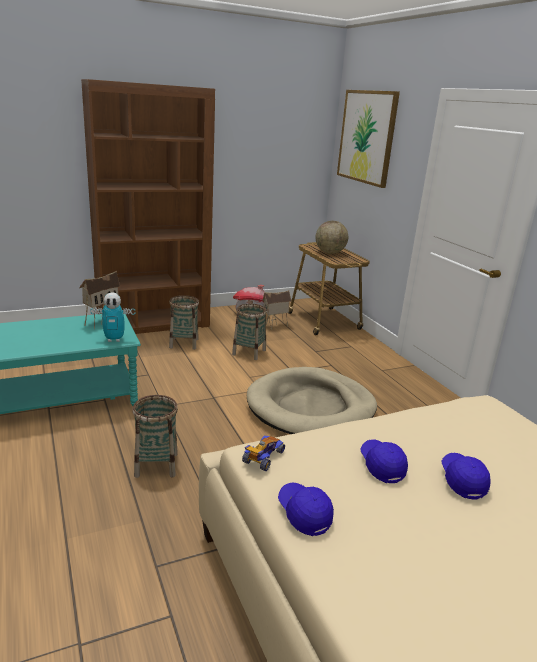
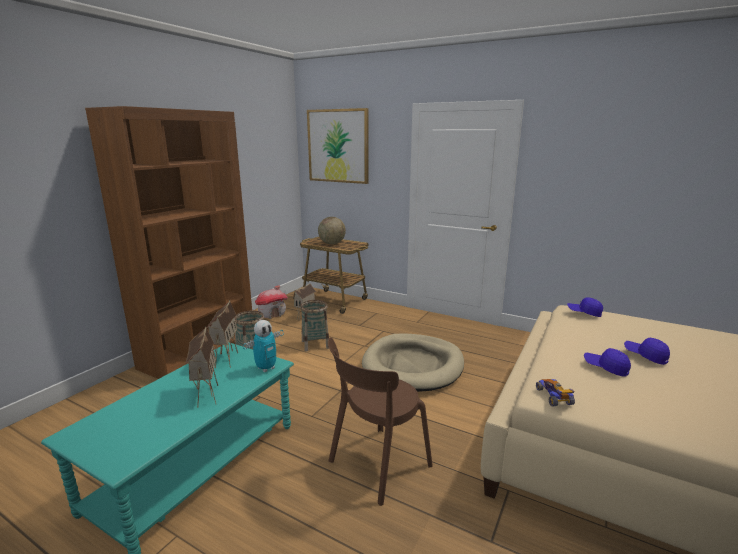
camera: 35 degrees left, 5 degrees down
(50, 340) = (205, 394): none -> toy house
(156, 465) = (376, 465): basket -> brown chair
(304, 514) = (635, 418): blue cap -> blue cap (584, 313)

